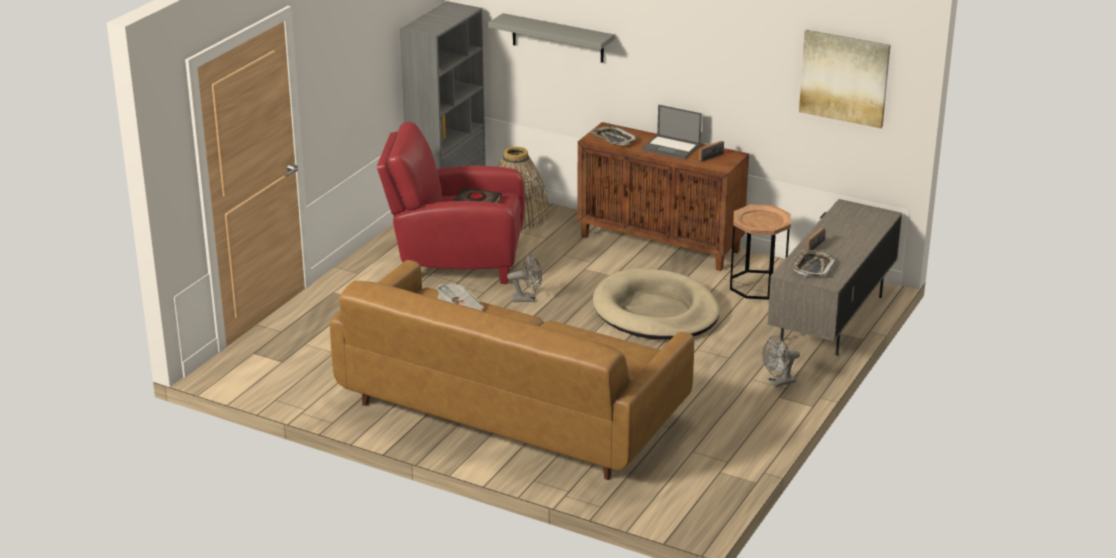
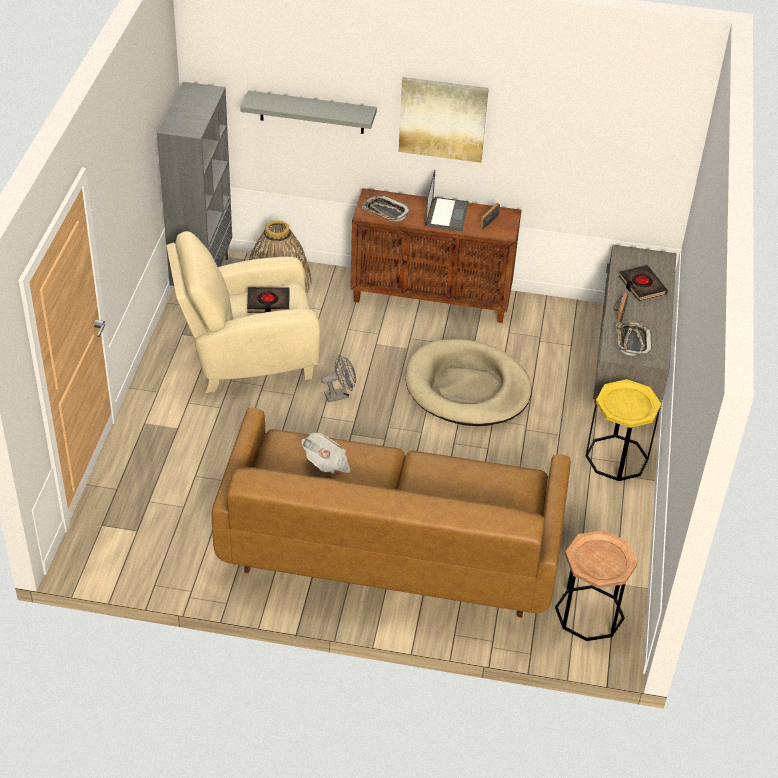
camera: 20 degrees left, 15 degrees up
(455, 260) = (246, 356): red armchair -> beige armchair
(672, 147) = (446, 214): laptop -> laptop turned 90 degrees counterclockwise
(757, 285) = (543, 335): brown side table -> brown side table (589, 613)
(778, 383) = (616, 458): grey fan -> yellow side table
(844, 78) = (625, 139): picture -> picture (443, 119)
(849, 230) = (642, 286): none -> black book

